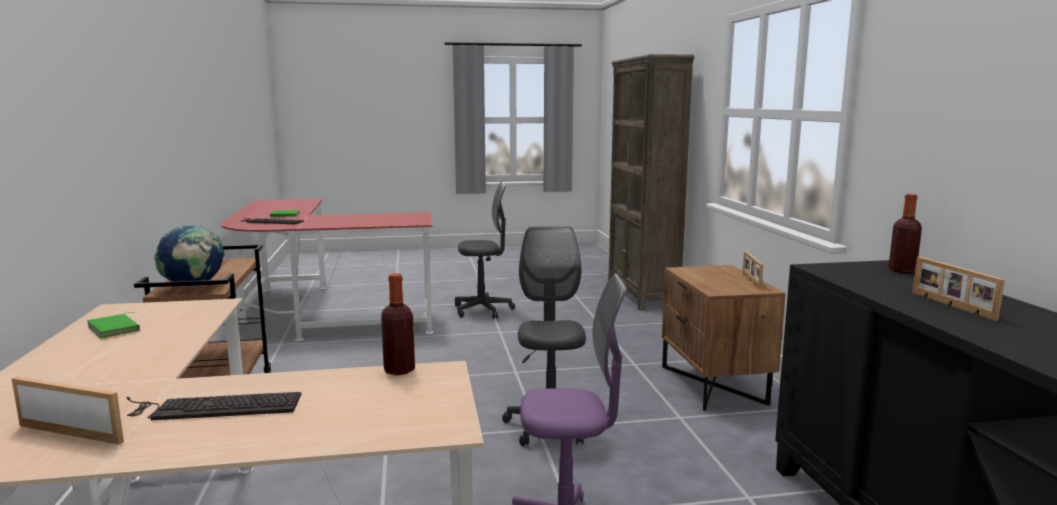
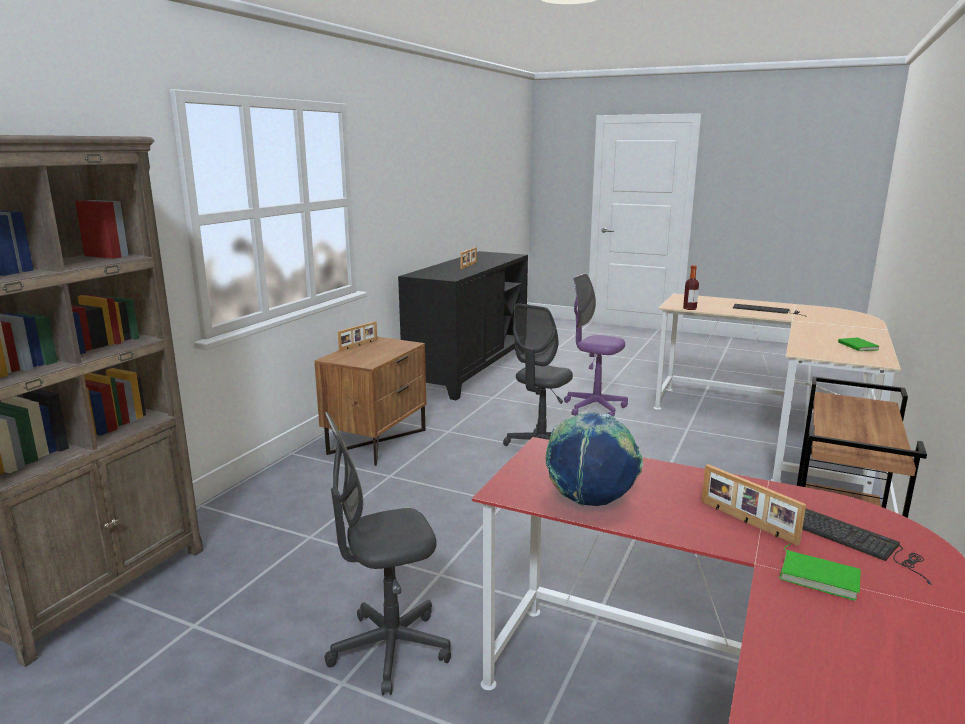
camera: 145 degrees left, 5 degrees up
(72, 433) = (816, 311): picture frame -> picture frame (746, 522)
(194, 287) = (855, 405): globe -> globe (590, 502)
(483, 310) = (390, 649): grey office chair -> grey office chair turned 45 degrees counterclockwise
(902, 270) = (423, 273): bottle -> none

